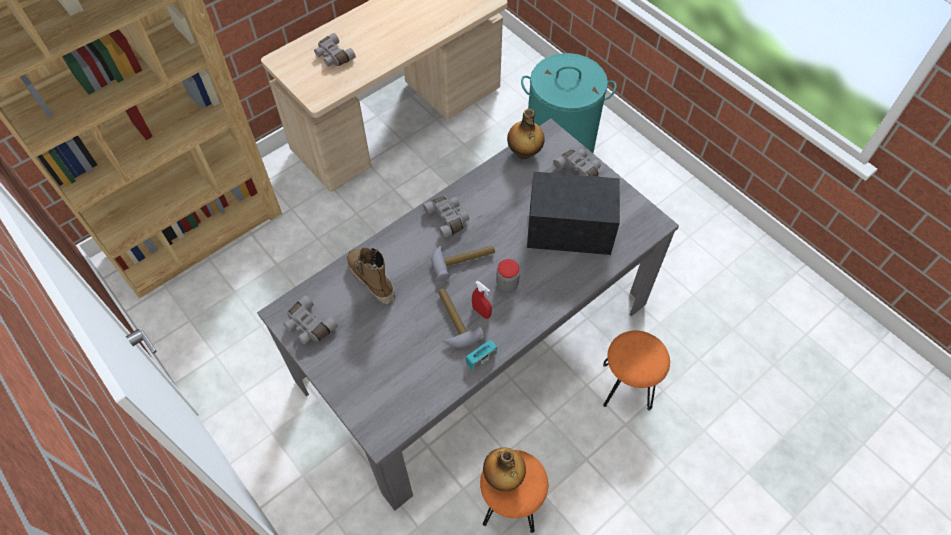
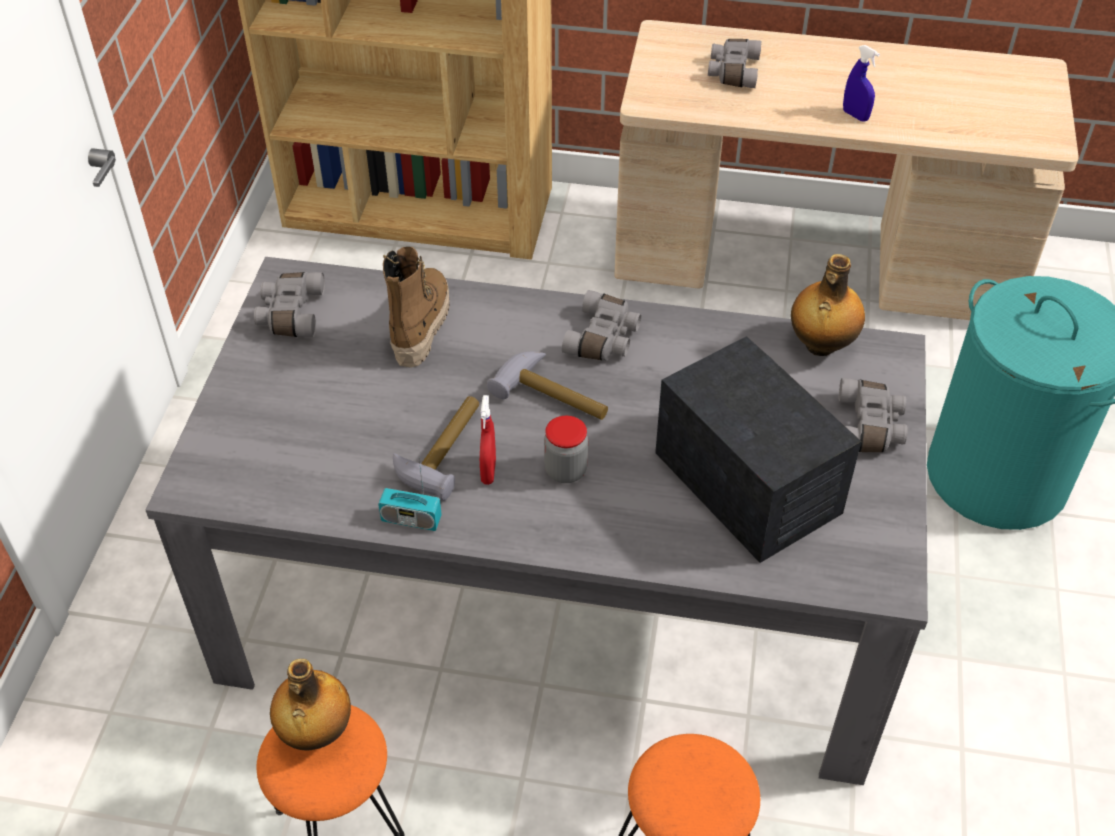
camera: 50 degrees right, 10 degrees down
(408, 41) = (855, 115): none -> blue spray bottle

